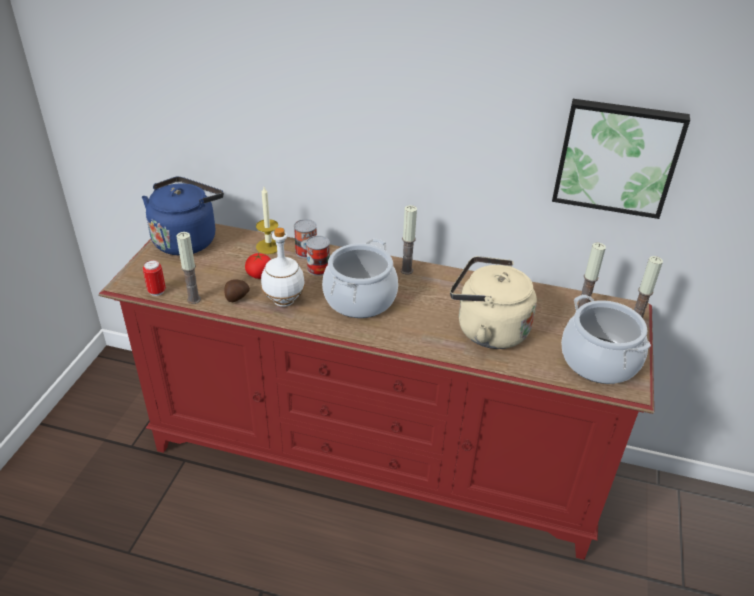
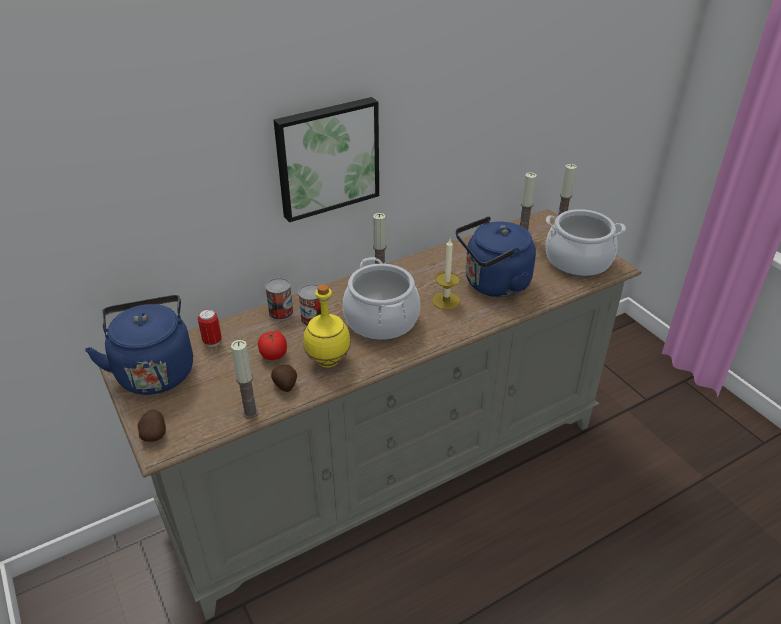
camera: 45 degrees left, 0 degrees up
(134, 275) = (154, 433): none -> potato
(157, 291) = (203, 430): can -> can (212, 341)
(268, 246) = (242, 328): candle -> candle (446, 301)
(283, 301) = (328, 361): white bottle -> yellow bottle
(373, 459) = (391, 473): red cabinet -> grey cabinet
(487, 330) = (493, 284): beige kettle -> blue kettle
(617, 157) = (513, 98): picture -> picture (327, 157)

